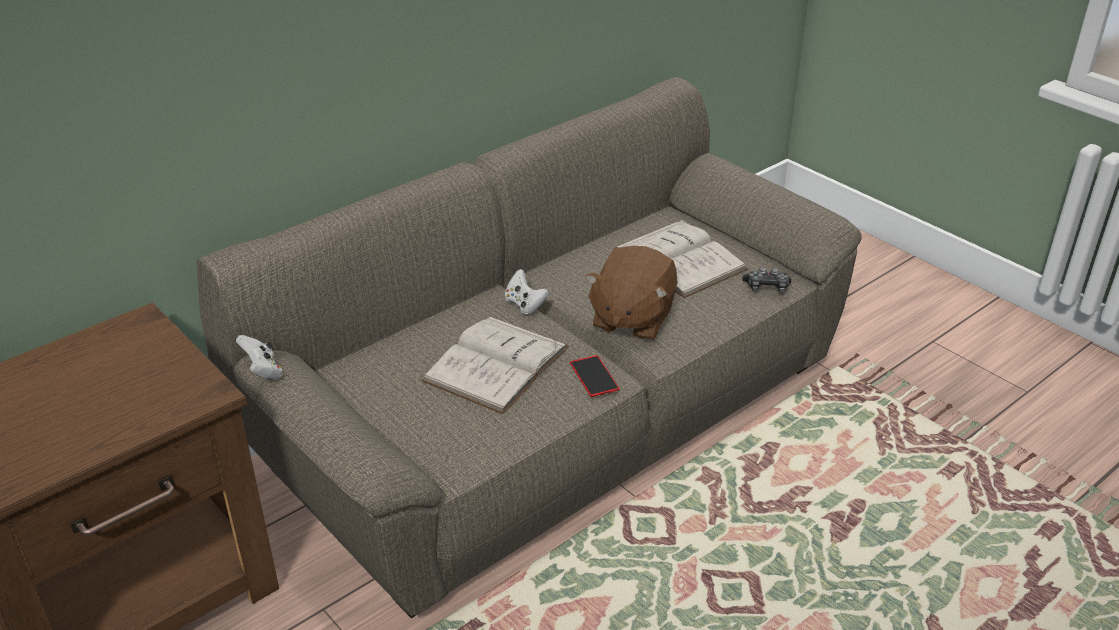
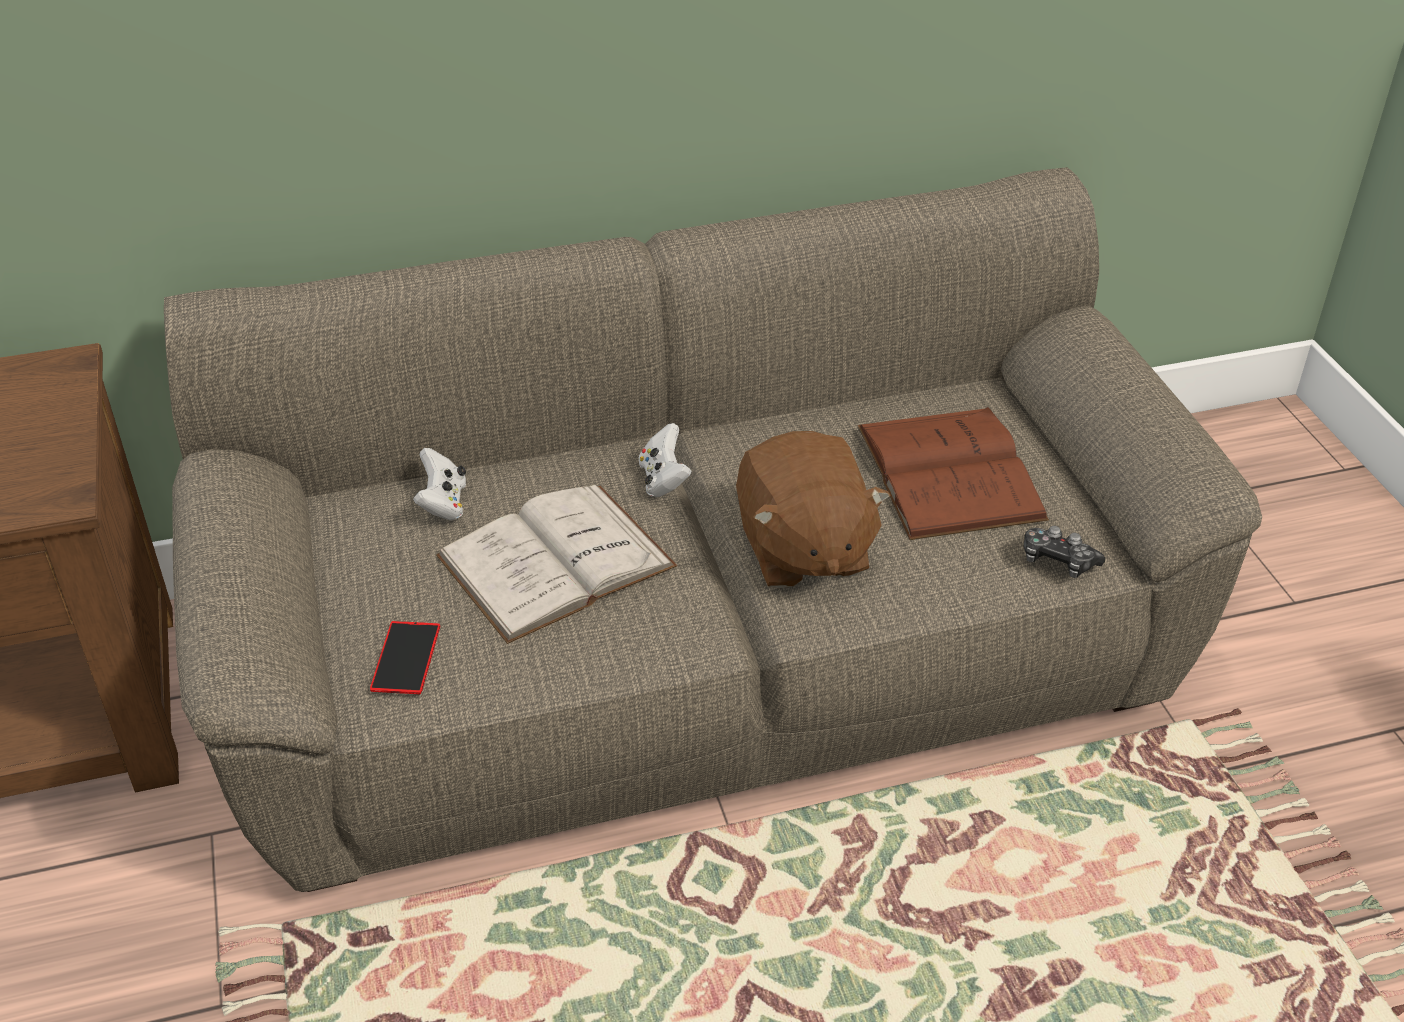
camera: 25 degrees right, 5 degrees up
(263, 371) = (201, 480): white game controller -> white game controller (443, 504)
(594, 376) = (679, 626): phone -> phone (405, 658)
(631, 319) = (802, 550): brown plush toy -> brown plush toy turned 60 degrees counterclockwise
(679, 259) = (949, 472): white book -> brown book

